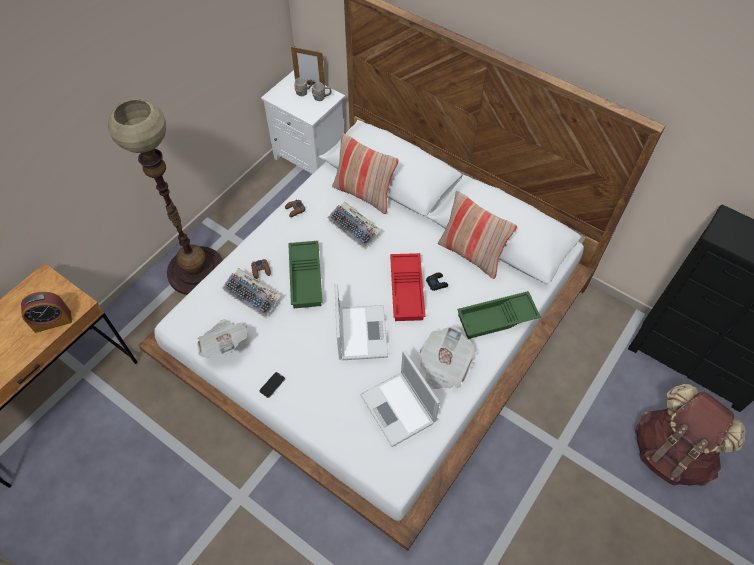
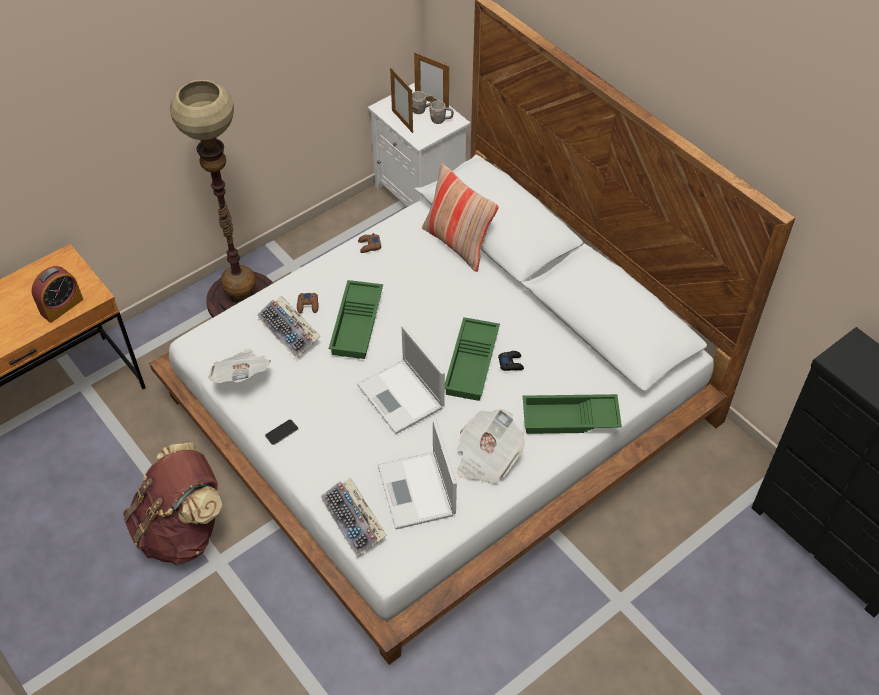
camera: 15 degrees right, 5 degrees down
(52, 321) = (62, 306): alarm clock -> alarm clock turned 45 degrees counterclockwise
(292, 104) = (402, 121): none -> picture frame
(355, 228) = (433, 281): keyboard -> keyboard (354, 521)
(361, 331) = (402, 397): laptop -> laptop turned 135 degrees clockwise
(408, 290) = (473, 364): red tray -> green tray
(471, 254) = (565, 340): pillow -> none
(670, 452) = (762, 642): brown backpack -> brown backpack (182, 529)

